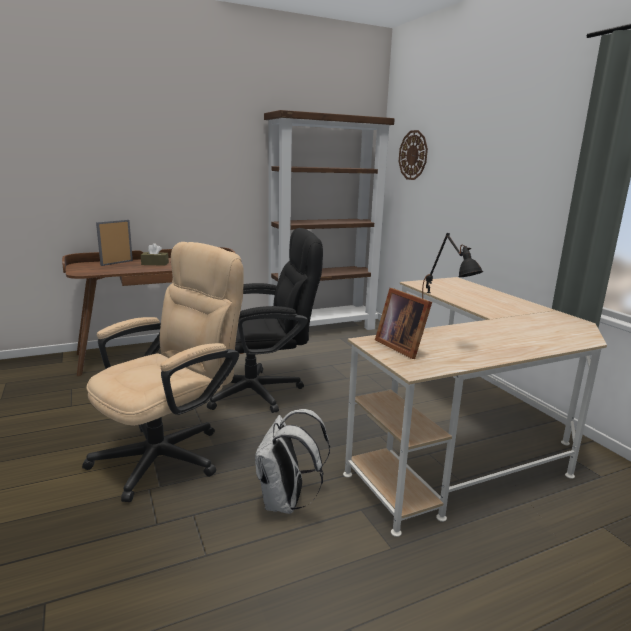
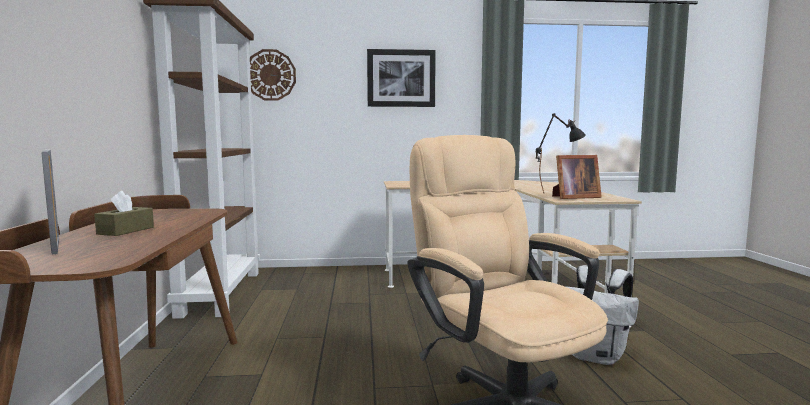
camera: 70 degrees left, 10 degrees down
(262, 391) = (368, 342): black office chair -> none
(505, 159) = (401, 78): none -> picture

